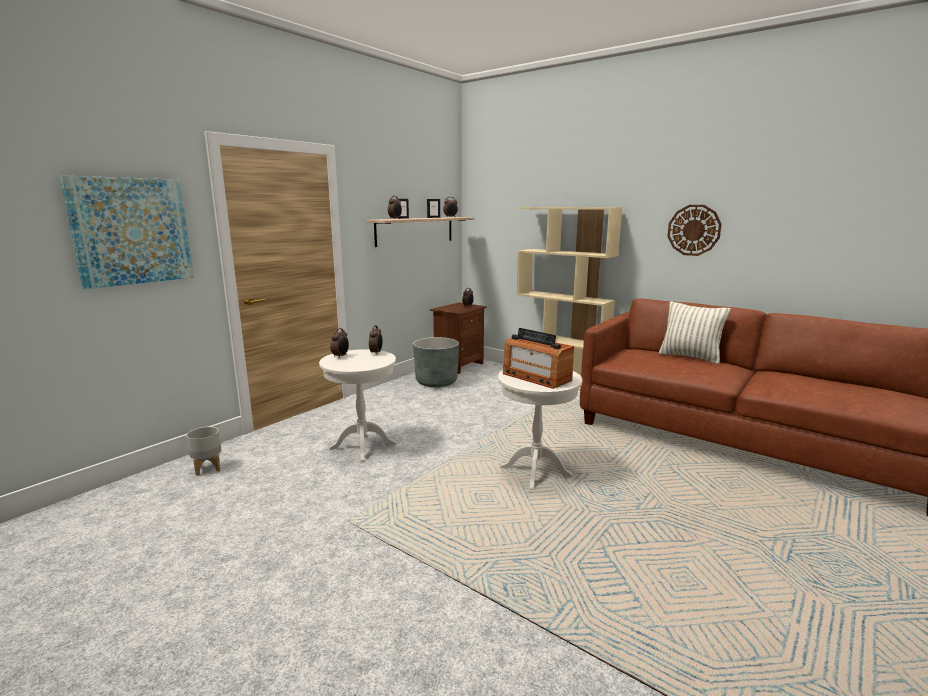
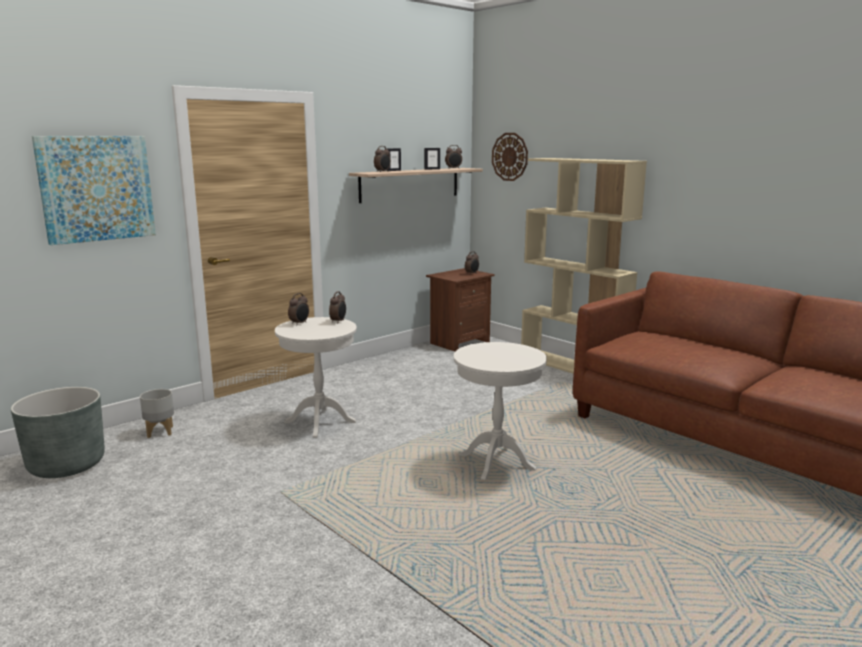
camera: 10 degrees right, 0 degrees up
(436, 382) = (426, 360): grey planter -> grey planter (66, 465)
(536, 377) = (495, 356): radio -> none
(690, 357) = (707, 344): pillow -> none
(694, 230) = (728, 190): wall clock -> wall clock (510, 156)

